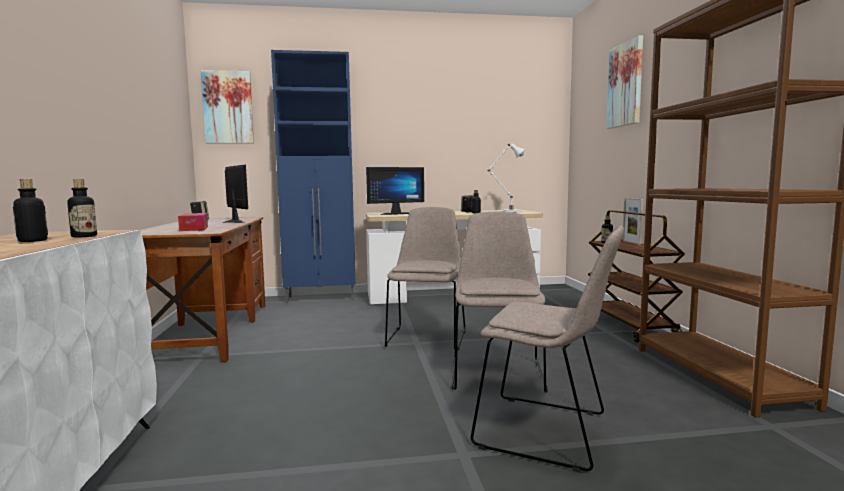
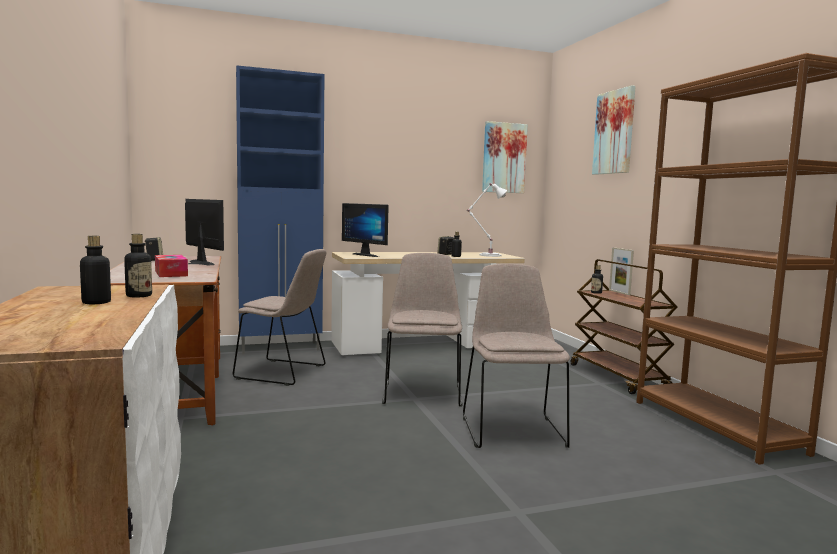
camera: 10 degrees left, 0 degrees up
(228, 107) = (176, 126): picture -> picture (504, 158)
(394, 214) = (368, 255): monitor -> monitor turned 75 degrees clockwise
(547, 432) = (585, 486): beige chair -> beige chair (284, 372)

